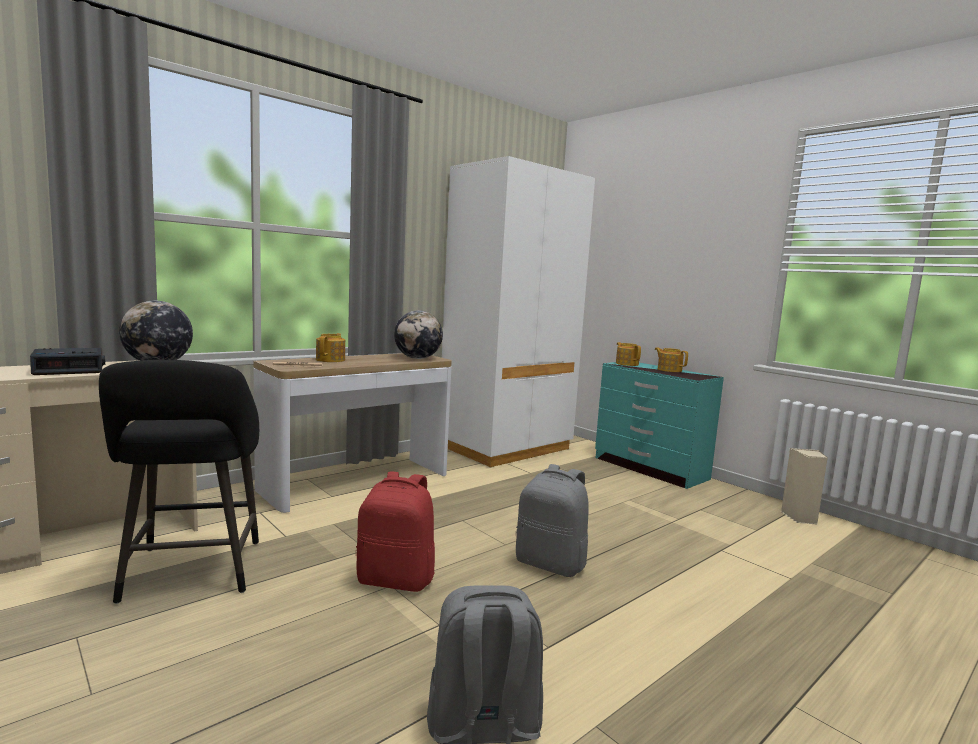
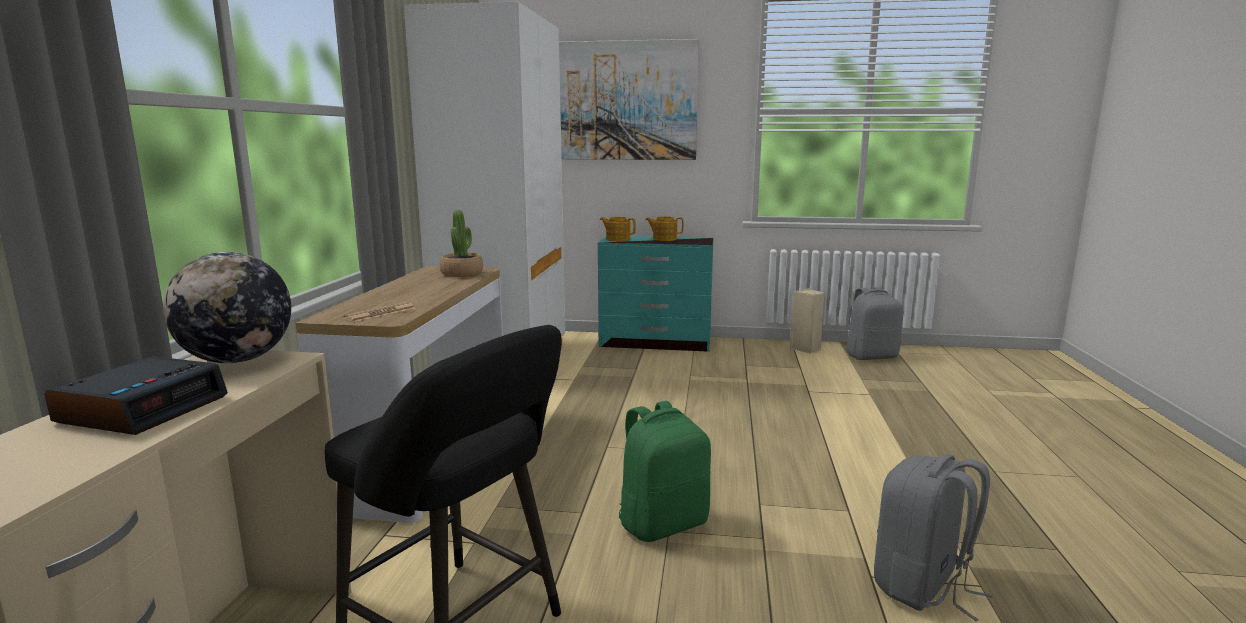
camera: 40 degrees left, 5 degrees up
(331, 360) = (385, 297): teapot -> none
(396, 580) = (663, 523): red backpack -> green backpack
(417, 358) = (462, 273): globe -> potted plant
(551, 564) = (739, 451): grey backpack -> grey backpack (871, 356)
(656, 240) = (621, 101): none -> picture

